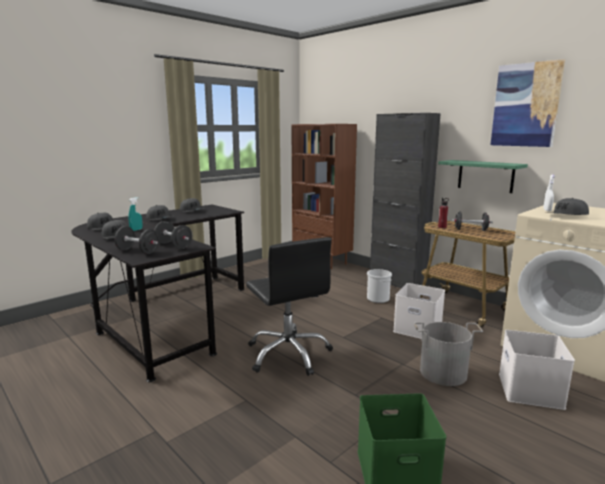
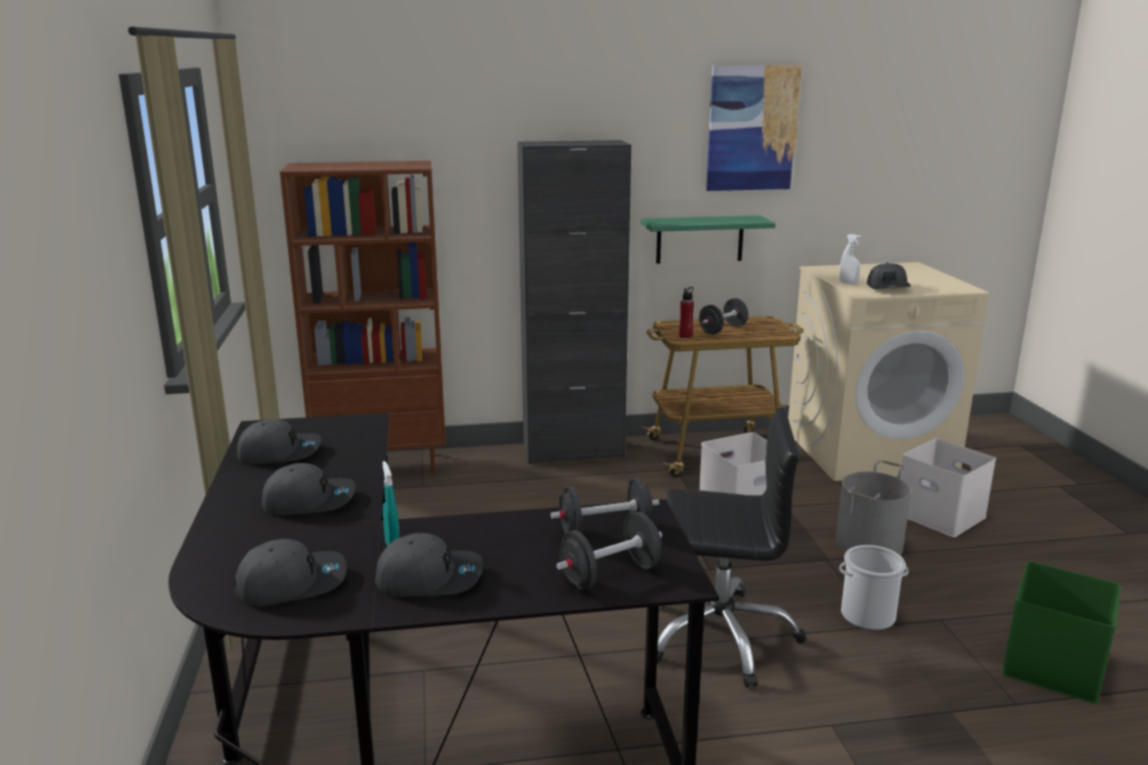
camera: 55 degrees left, 5 degrees up
(378, 299) = (613, 490): bucket -> bucket (868, 615)

